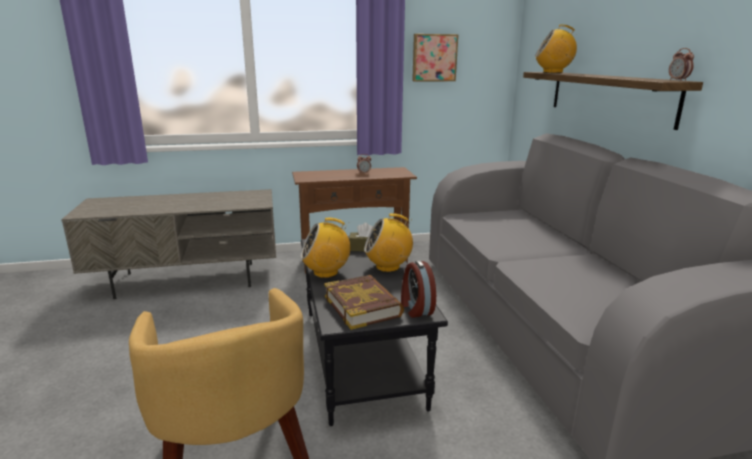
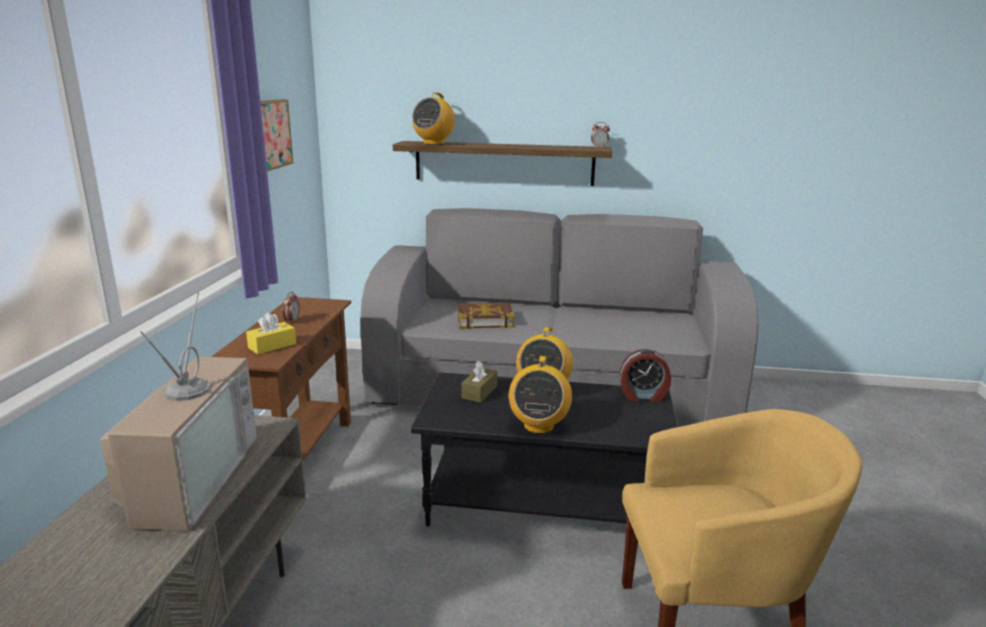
camera: 70 degrees left, 0 degrees up
(207, 202) = (189, 477): none -> television
(324, 176) = (272, 346): none -> yellow tissue box
(363, 306) = (631, 419): book -> book (485, 320)

